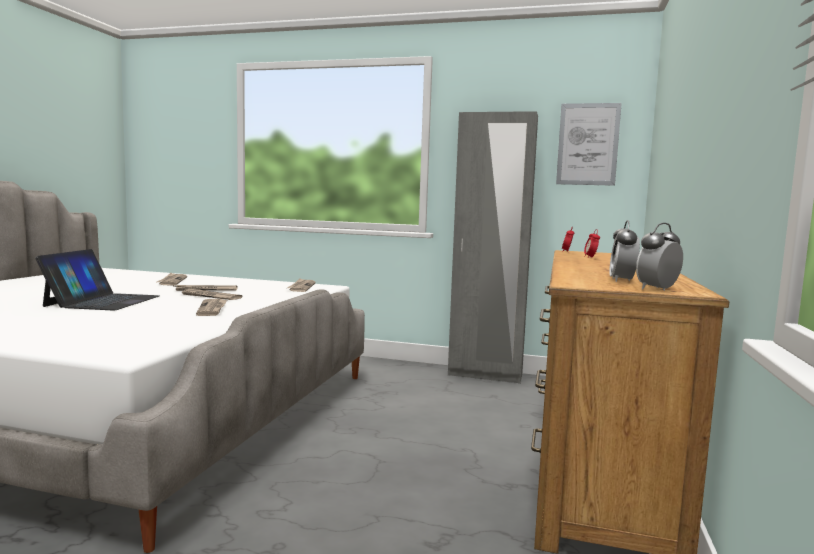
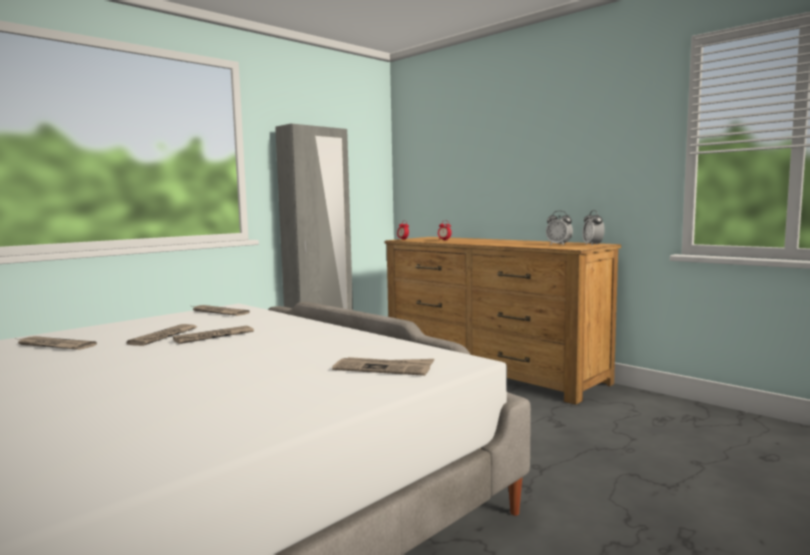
camera: 60 degrees left, 0 degrees up
(103, 301) = (158, 371): laptop -> none
(212, 309) = (292, 338): newspaper -> newspaper (384, 369)
(588, 144) = (359, 156): picture -> none

